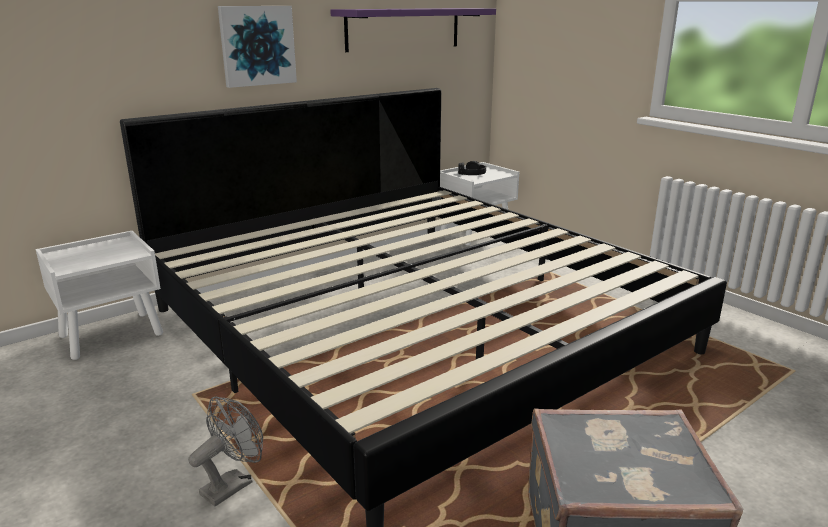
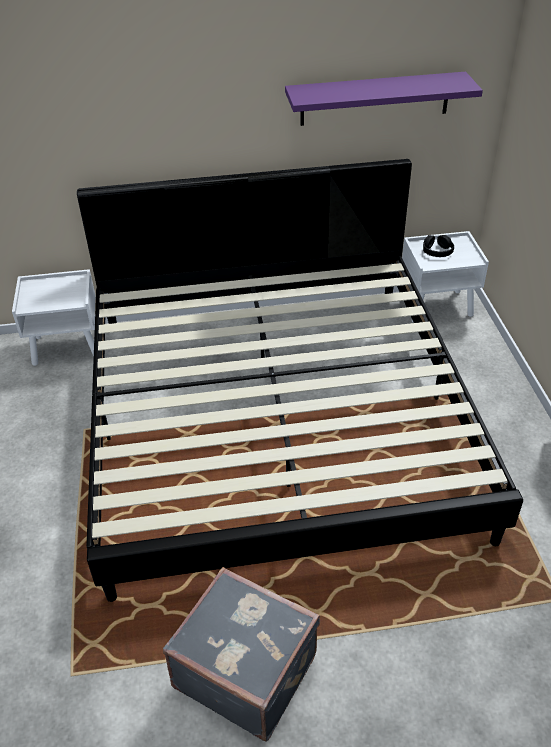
camera: 30 degrees right, 20 degrees up
(232, 484) = (63, 518): grey fan -> none
(257, 45) = (204, 123): picture -> none

